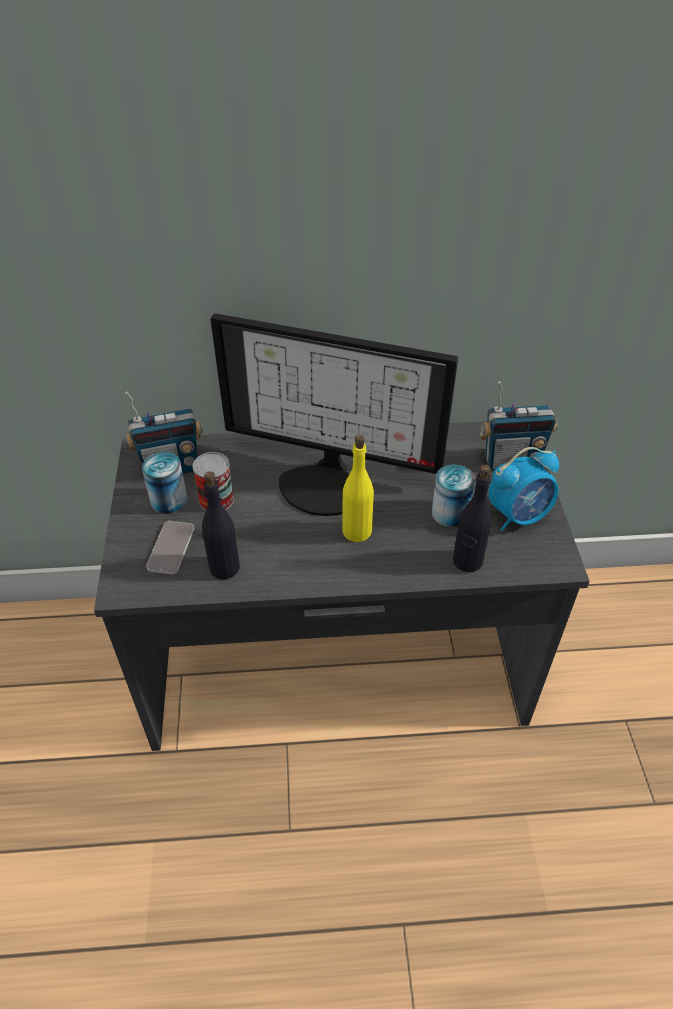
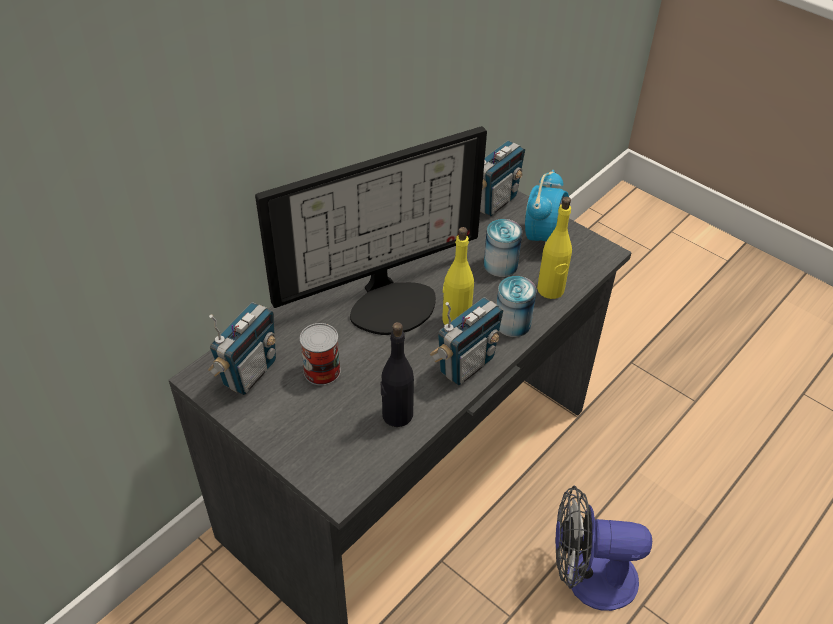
camera: 45 degrees left, 0 degrees up
(169, 500) = (283, 399): can -> can (512, 323)
(171, 548) = (336, 432): phone -> none
(320, 569) = (466, 365): none -> radio
(382, 859) = (588, 577): none -> fan
(467, 561) = (550, 290): black bottle -> yellow bottle

